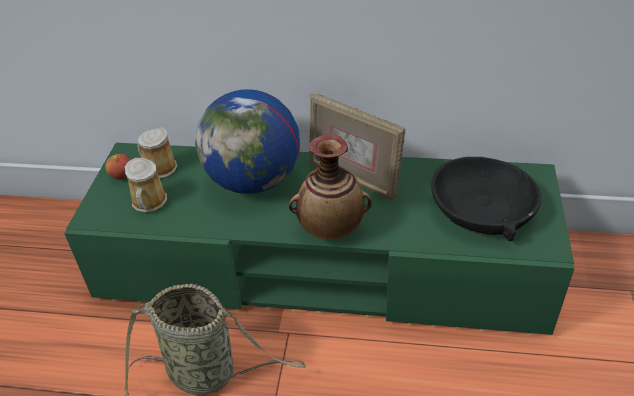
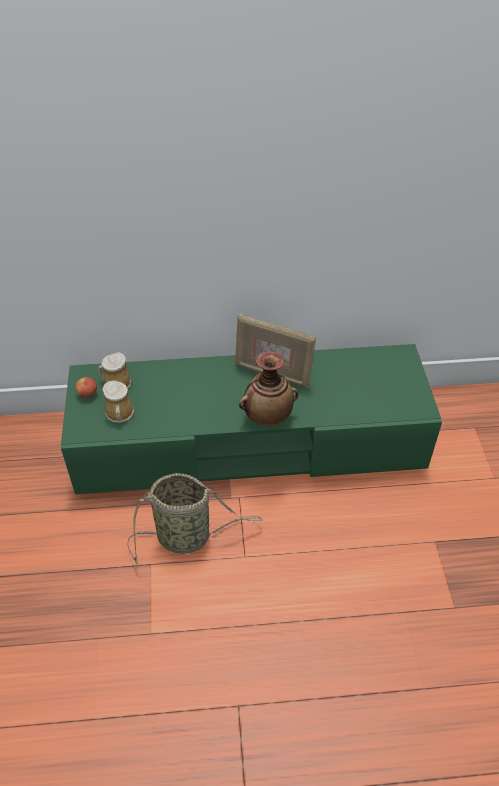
camera: 15 degrees left, 5 degrees up
(254, 181) = (196, 385): globe -> none
(483, 209) = (372, 386): black bowl -> none

